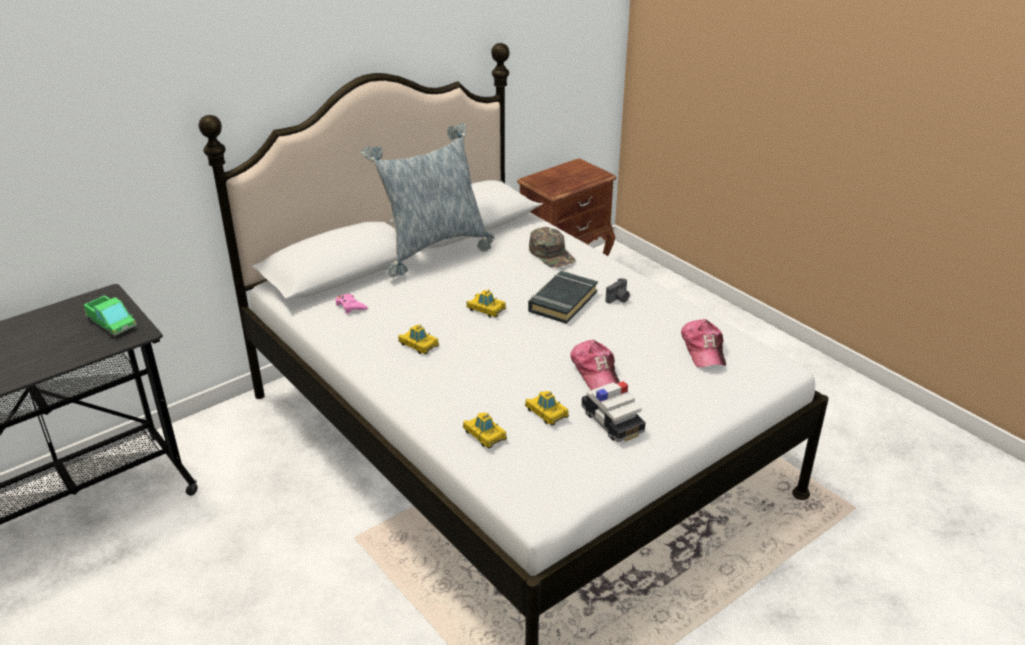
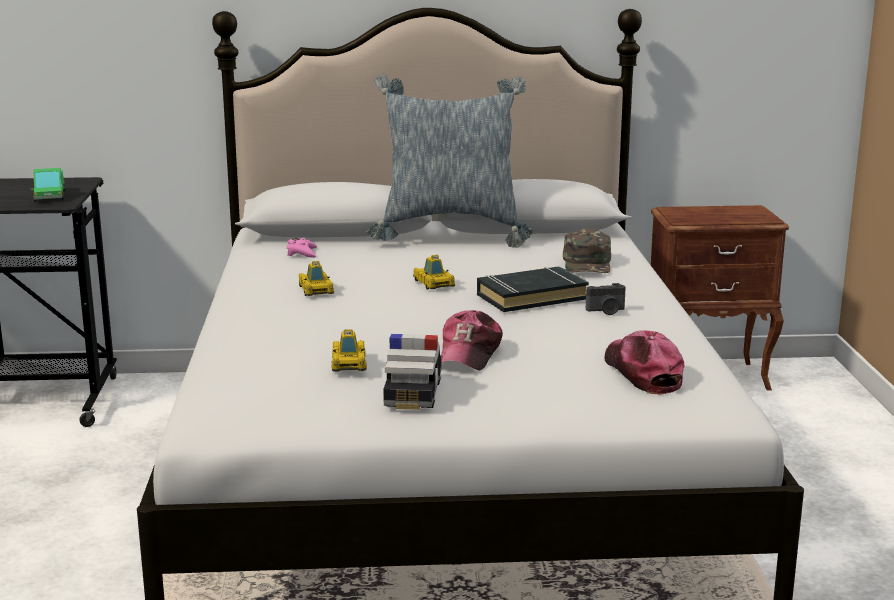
camera: 35 degrees right, 15 degrees down
(484, 434) = (255, 360): toy car -> none
(703, 350) = (642, 373): cap -> cap turned 135 degrees clockwise

